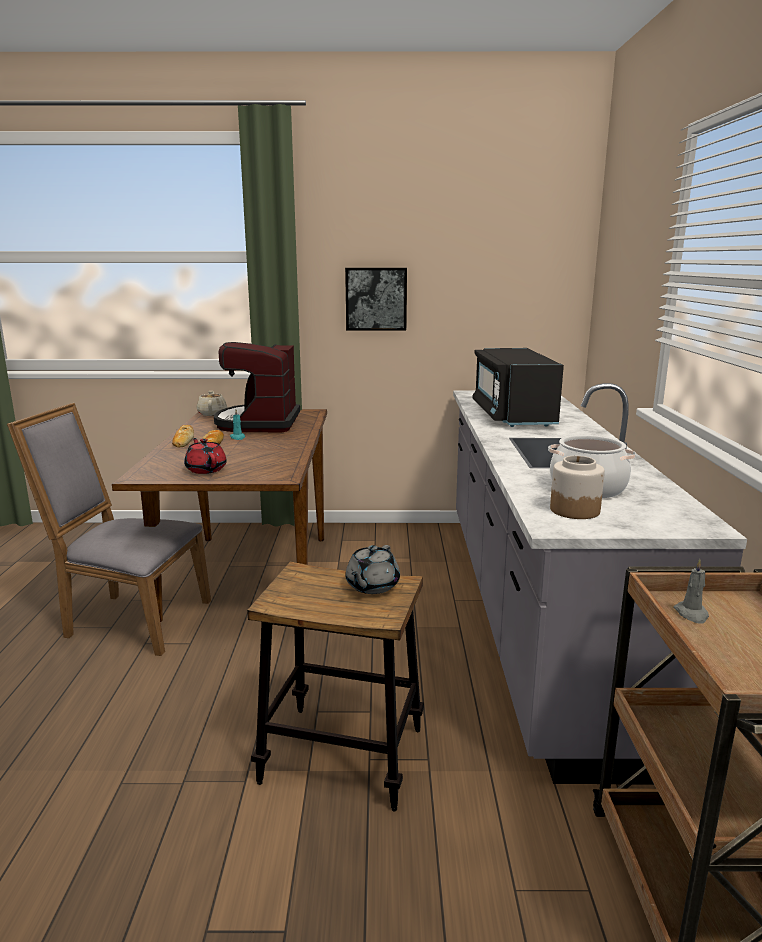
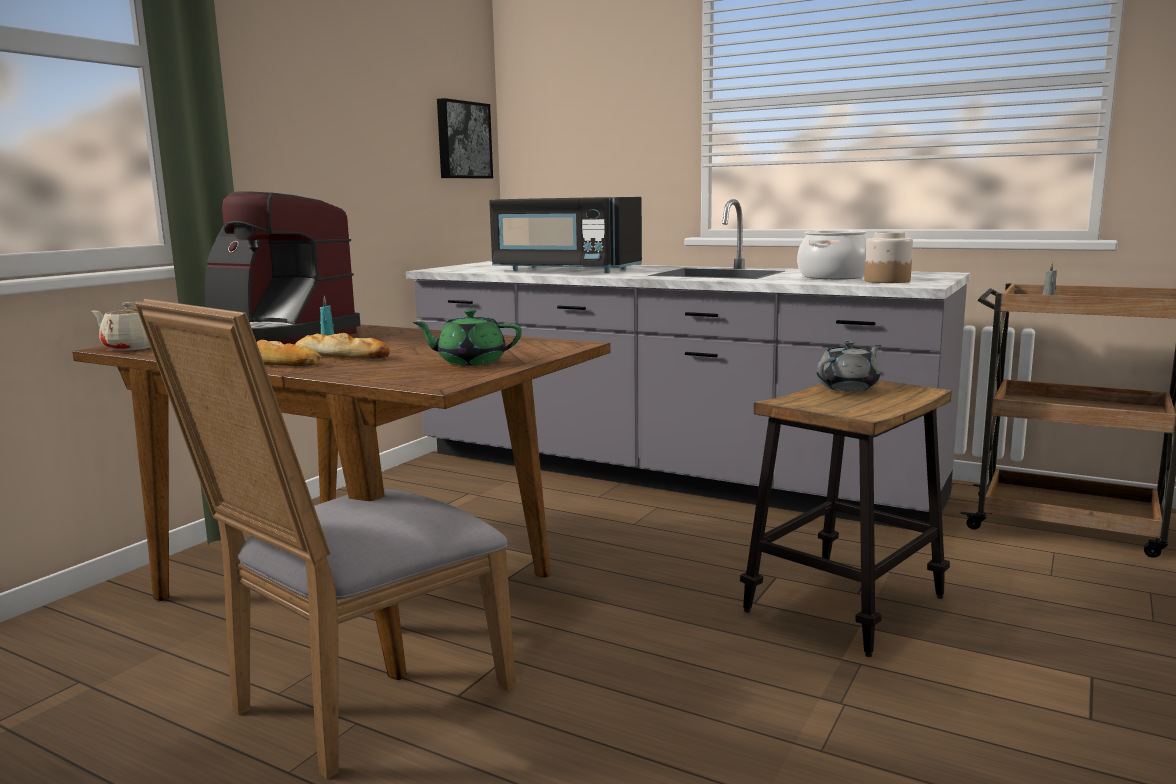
camera: 60 degrees left, 5 degrees down
(206, 469) = (470, 362): red teapot -> green teapot
(371, 586) = (848, 387): grey teapot -> grey teapot turned 90 degrees counterclockwise
(376, 299) = (310, 142): picture -> picture (462, 140)

